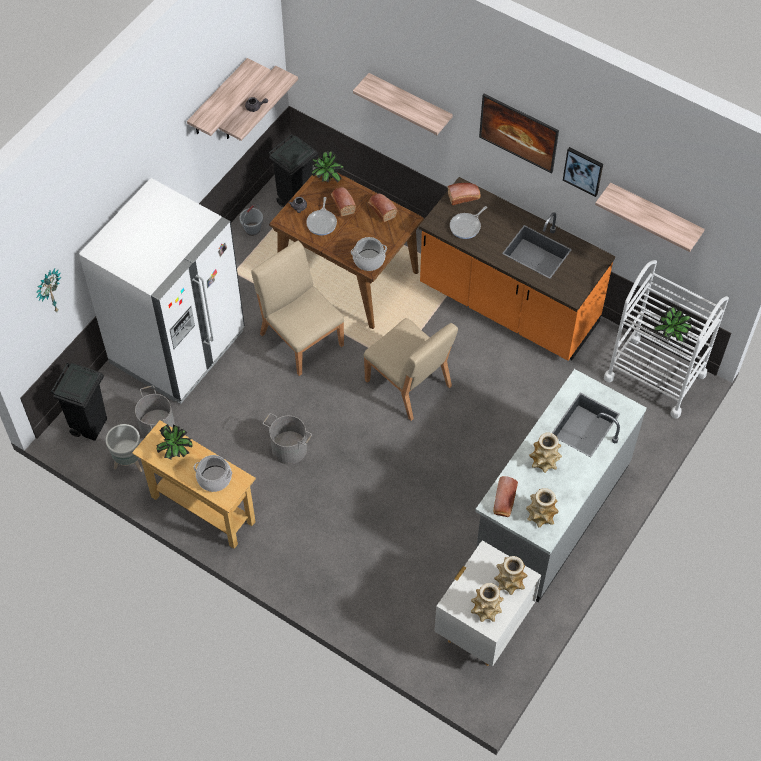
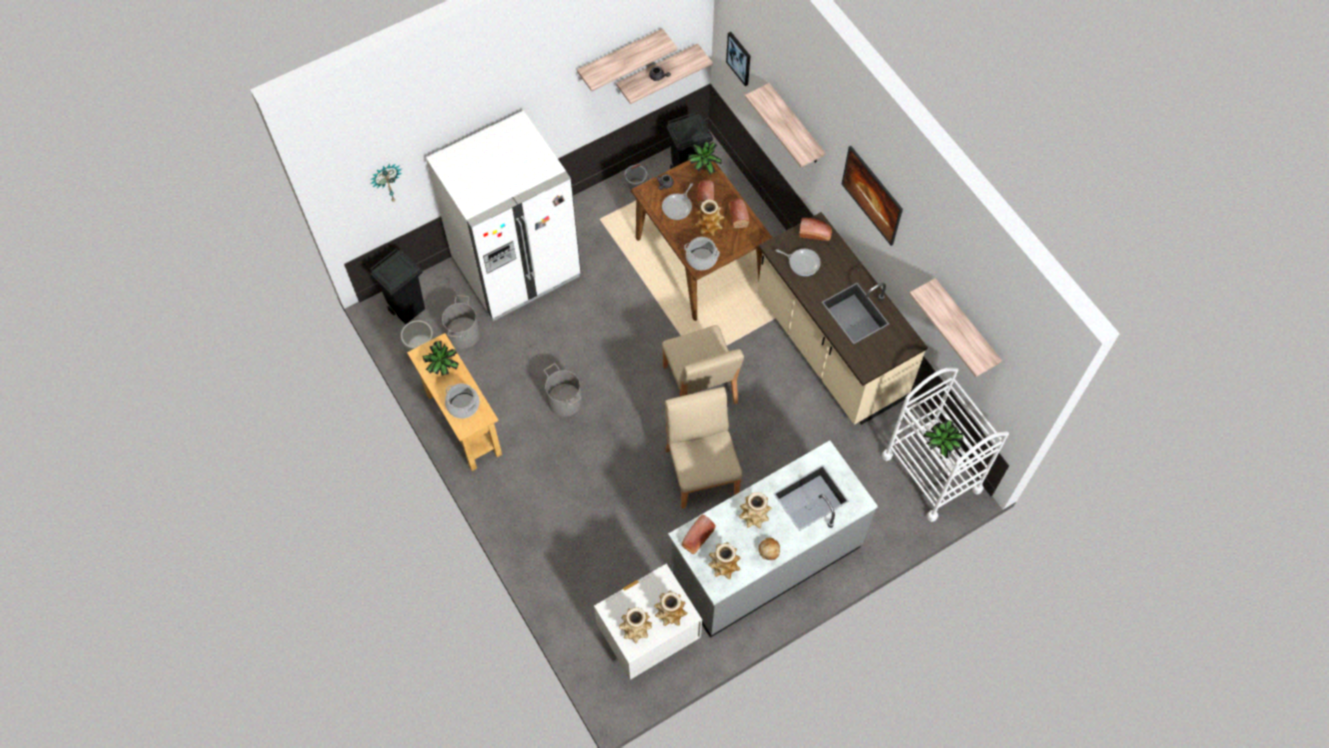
camera: 25 degrees right, 5 degrees up
(301, 338) = (627, 304): beige chair -> beige chair (702, 470)
(360, 229) = (709, 226): none -> vase
(466, 226) = (802, 263): frying pan -> frying pan turned 135 degrees counterclockwise
(508, 306) = (829, 349): orange counter -> beige counter
(573, 485) = (769, 550): none -> bread
(583, 171) = (916, 256): picture -> picture (739, 58)

